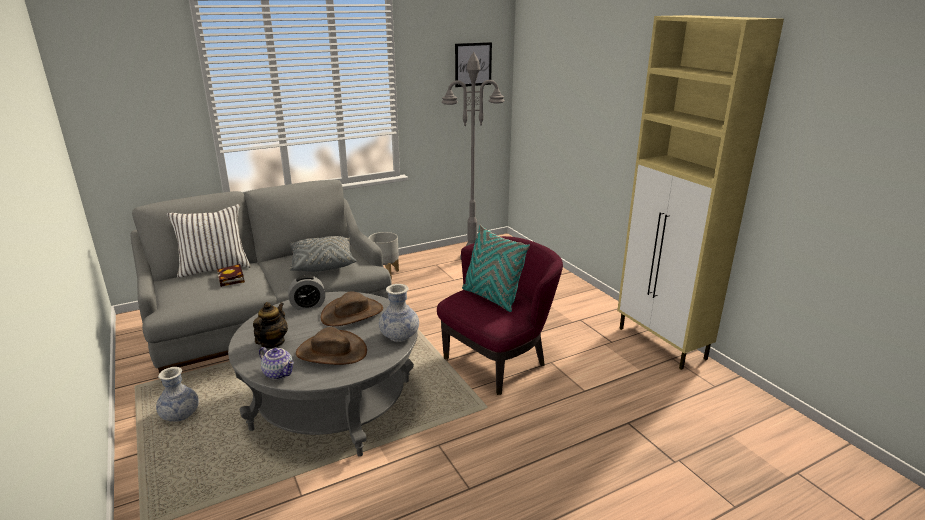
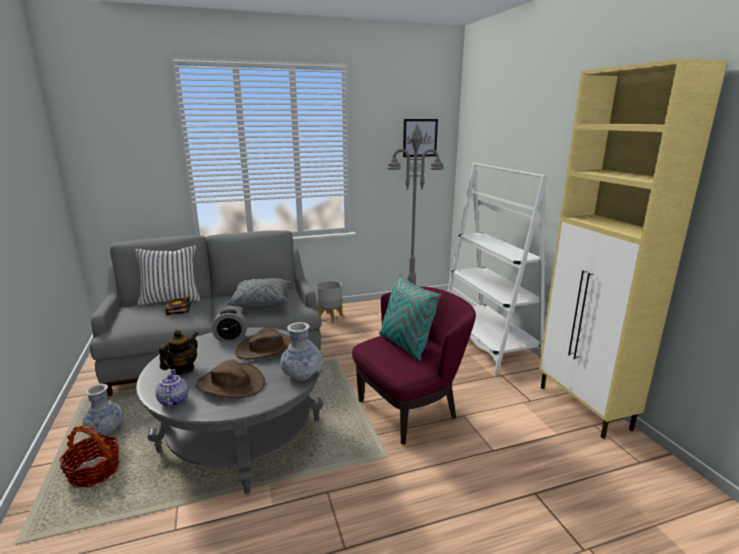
camera: 10 degrees right, 5 degrees down
(190, 456) = (94, 471): none -> basket
(279, 373) = (172, 400): teapot -> teapot turned 150 degrees counterclockwise
(560, 288) = (487, 343): none -> white bookcase

